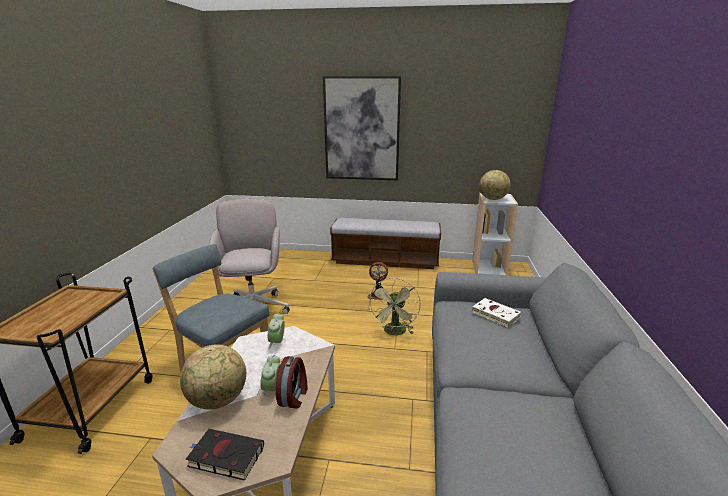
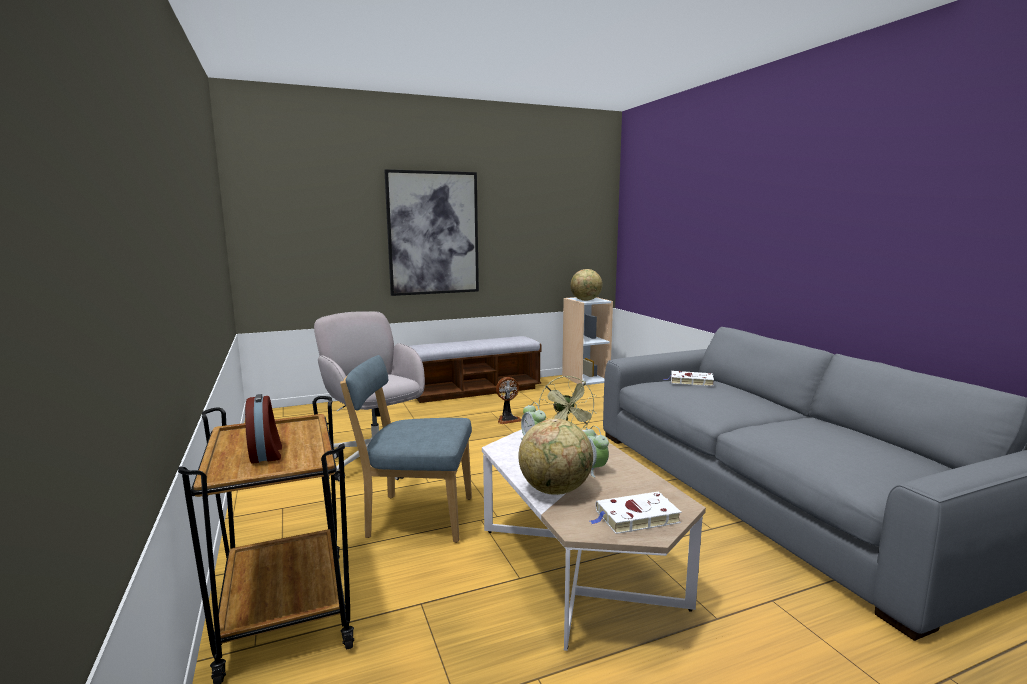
camera: 30 degrees left, 10 degrees down
(224, 456) = (635, 517): black book -> white book
(294, 397) = (621, 468): alarm clock -> alarm clock (266, 454)

